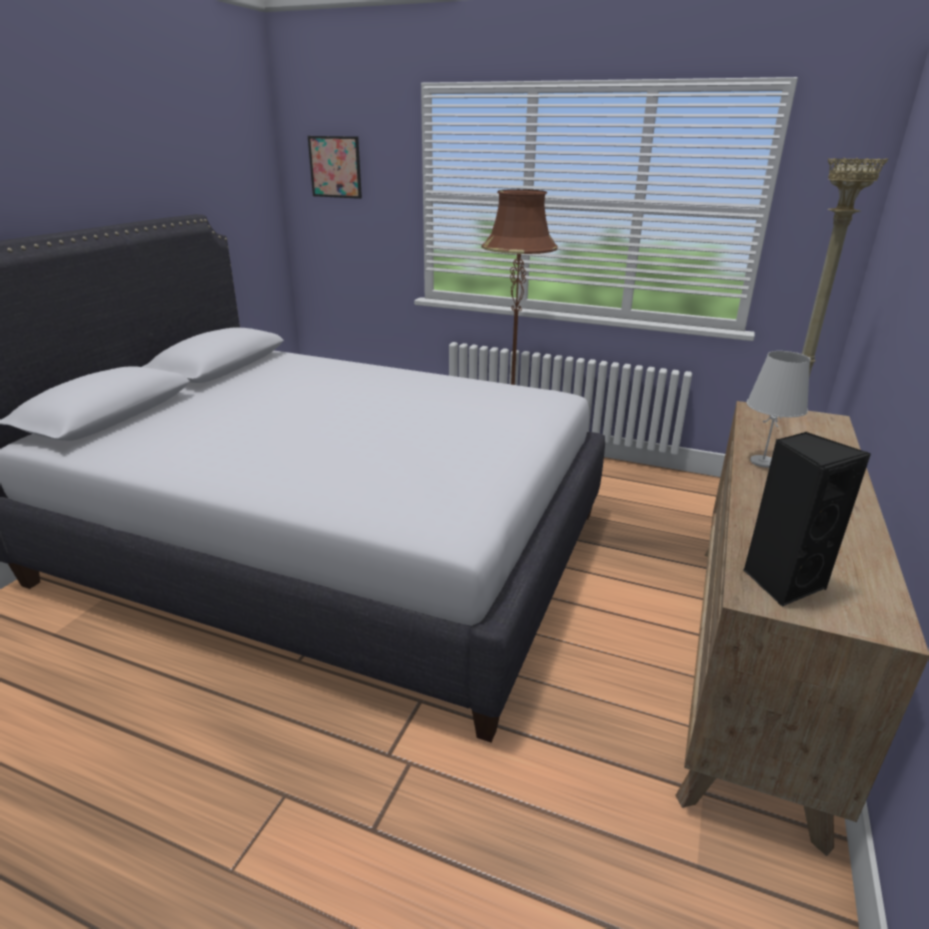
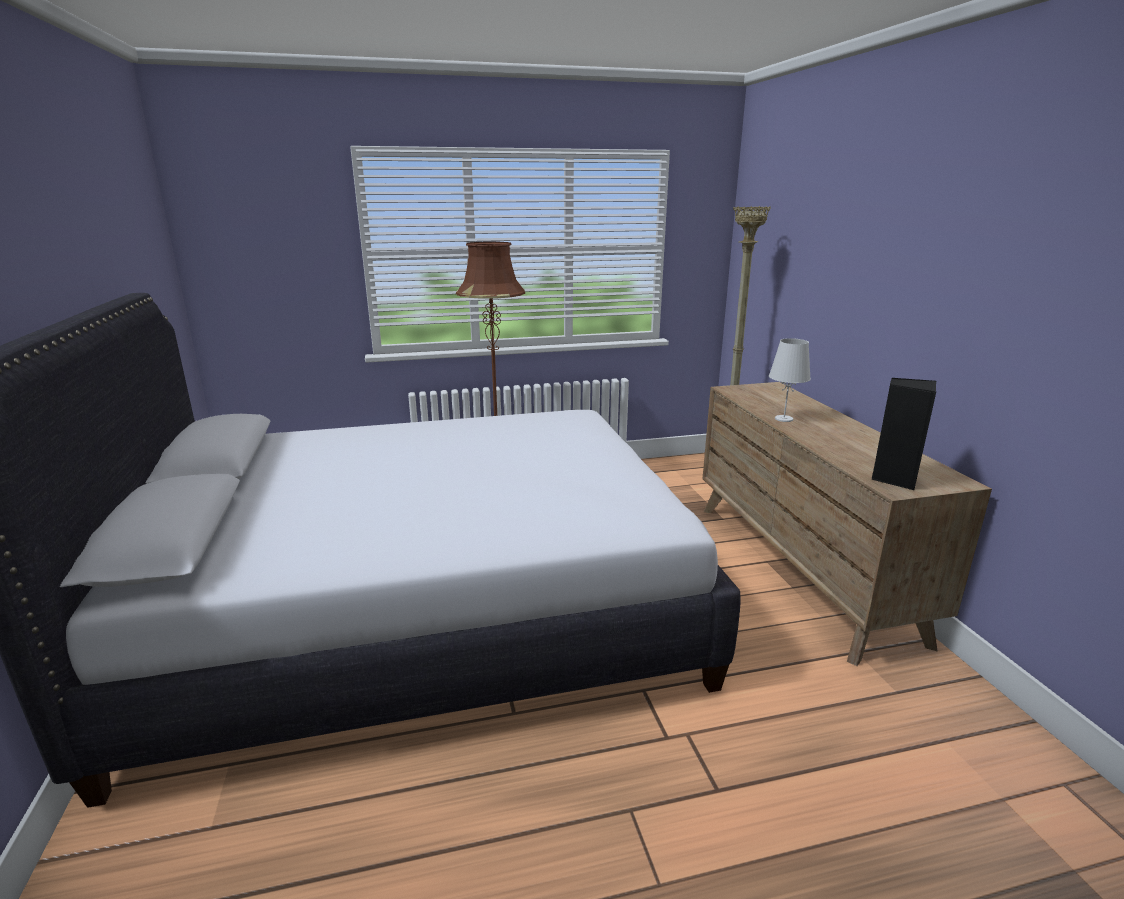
camera: 35 degrees left, 5 degrees down
(335, 167) = (250, 230): picture -> none

